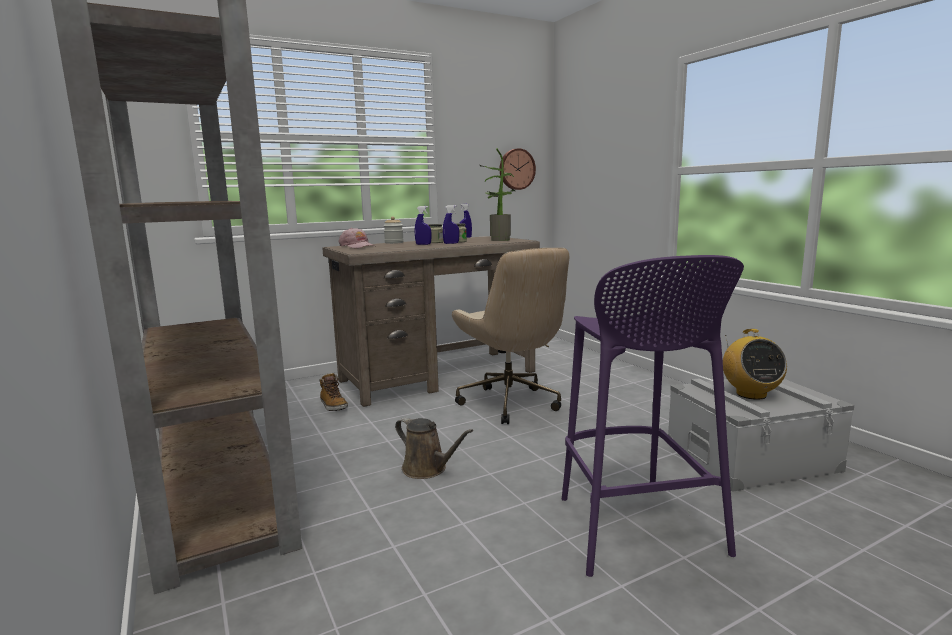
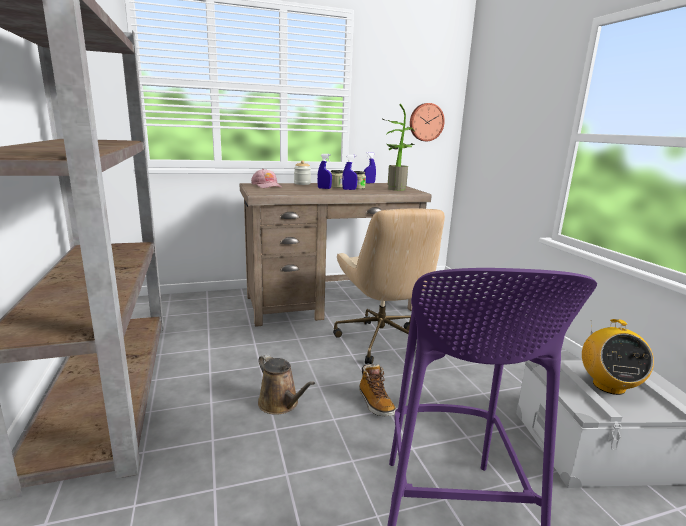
camera: 10 degrees right, 5 degrees up
(333, 406) = (232, 322): boot -> boot (375, 403)

